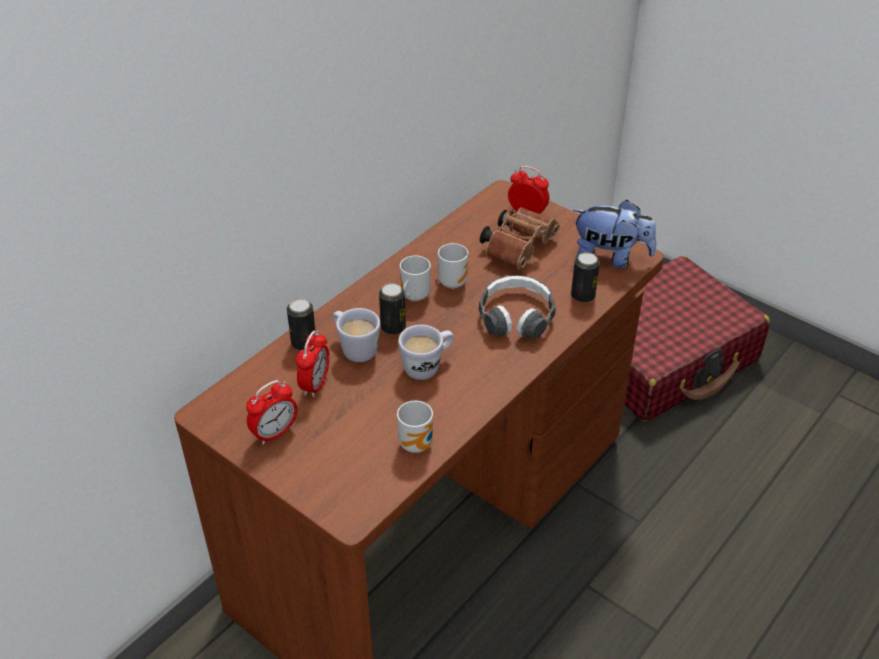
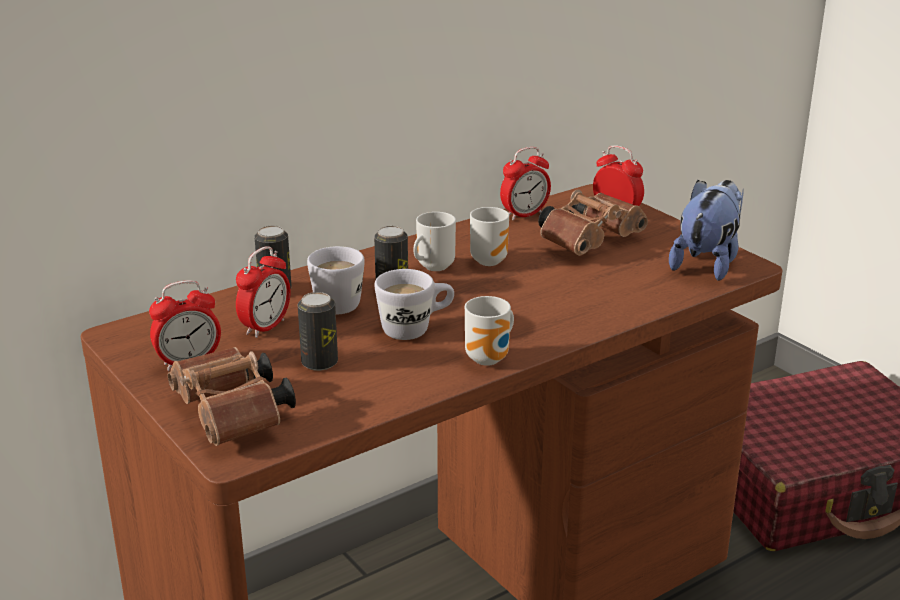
camera: 15 degrees right, 15 degrees down
(334, 481) = (234, 417): none -> brown binoculars
(418, 444) = (361, 398): mug -> mug (491, 359)
(459, 226) = (524, 215): none -> alarm clock
(516, 316) = (555, 299): headphones -> none
(582, 296) = (653, 292): can -> can (319, 363)
(610, 258) = (707, 263): plush toy -> plush toy turned 90 degrees counterclockwise

